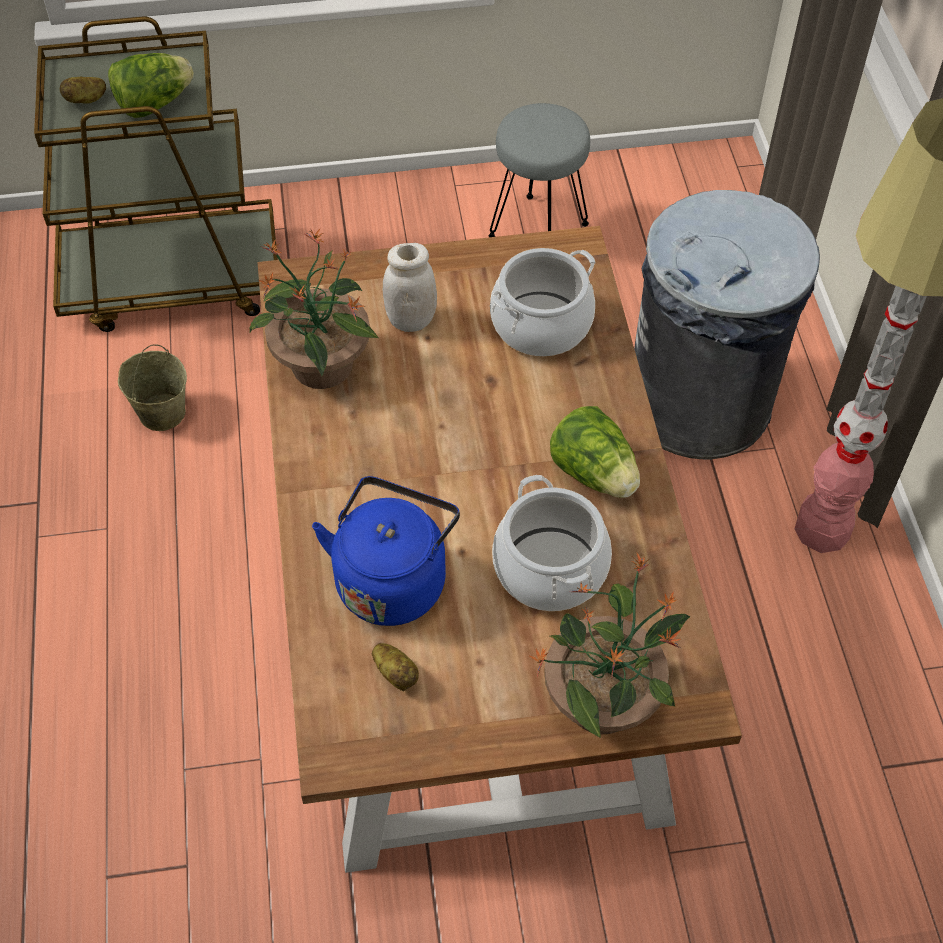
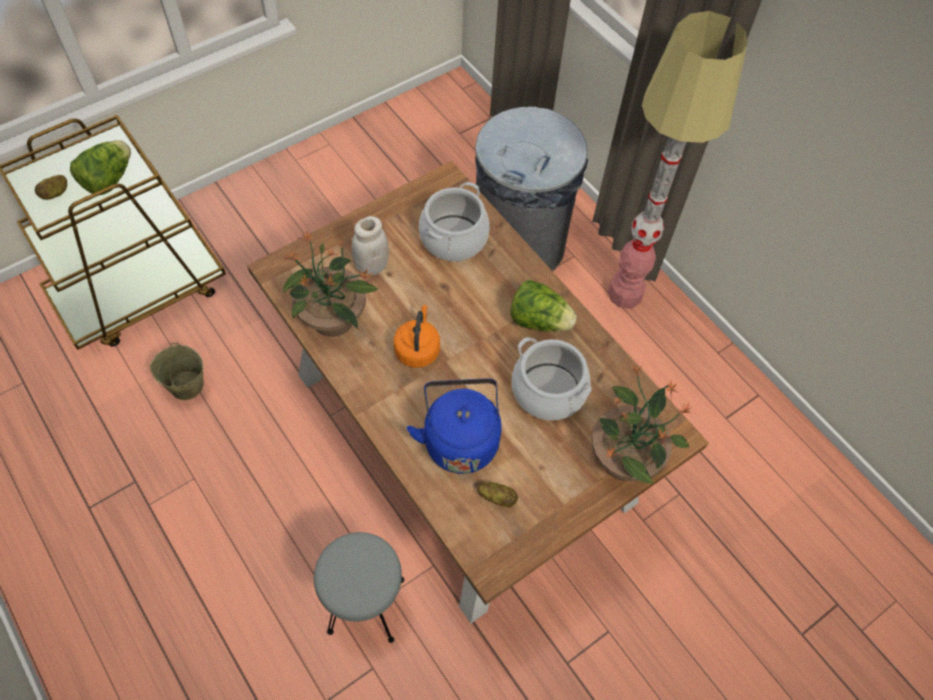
camera: 30 degrees left, 5 degrees up
(407, 444) = (417, 349): none -> orange kettle
(537, 229) = (364, 171): grey stool -> grey stool (365, 604)

